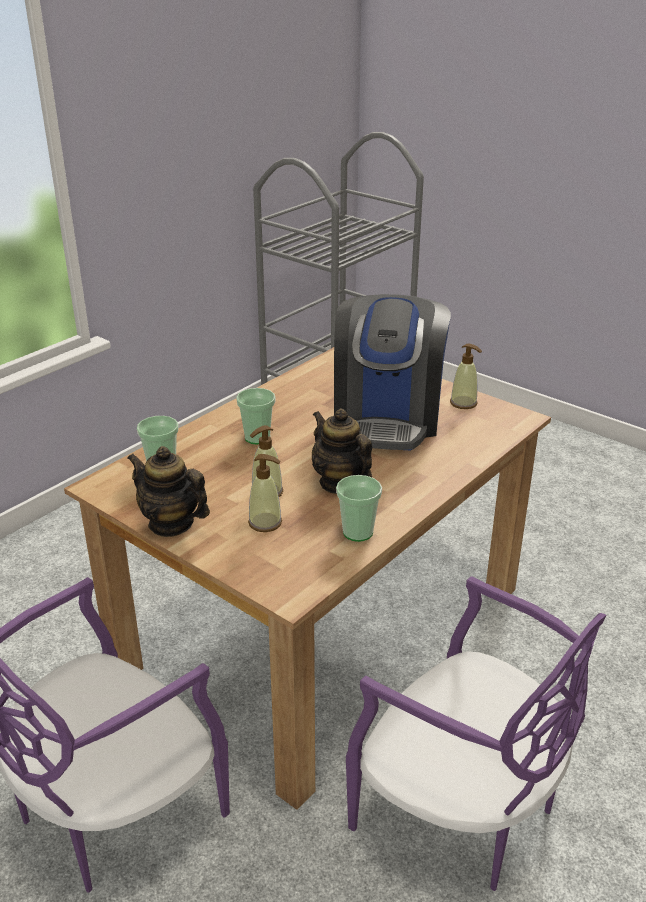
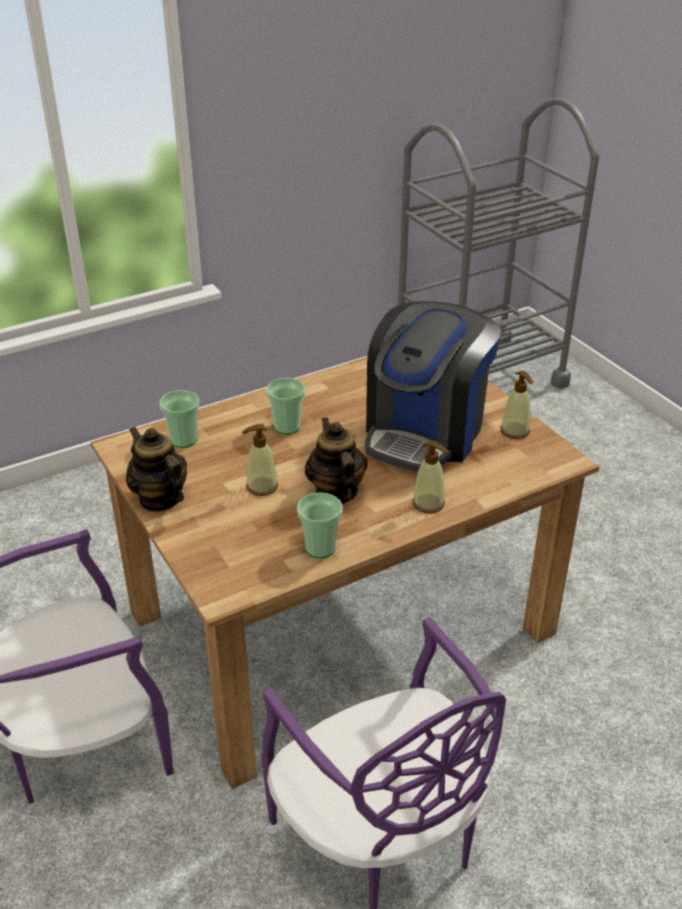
camera: 20 degrees right, 5 degrees up
(265, 523) = (242, 518): soap dispenser -> soap dispenser (428, 504)

